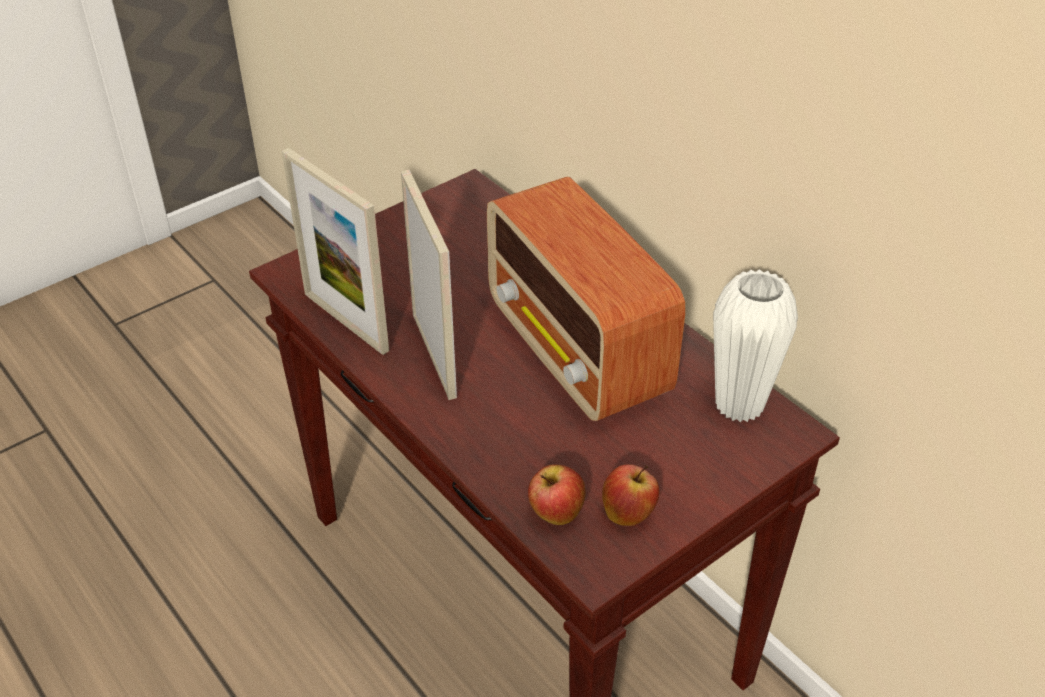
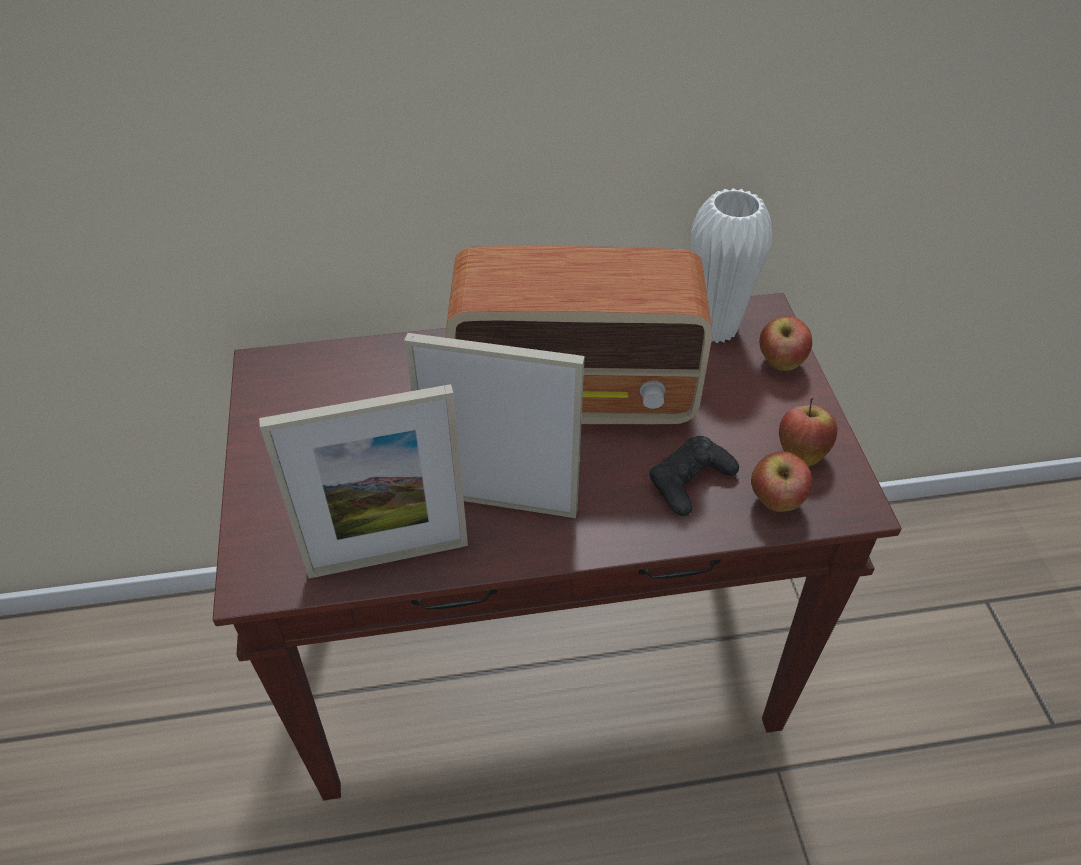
camera: 60 degrees left, 5 degrees up
(537, 452) = (690, 481): none -> black game controller
(733, 465) = (780, 363): none -> apple

